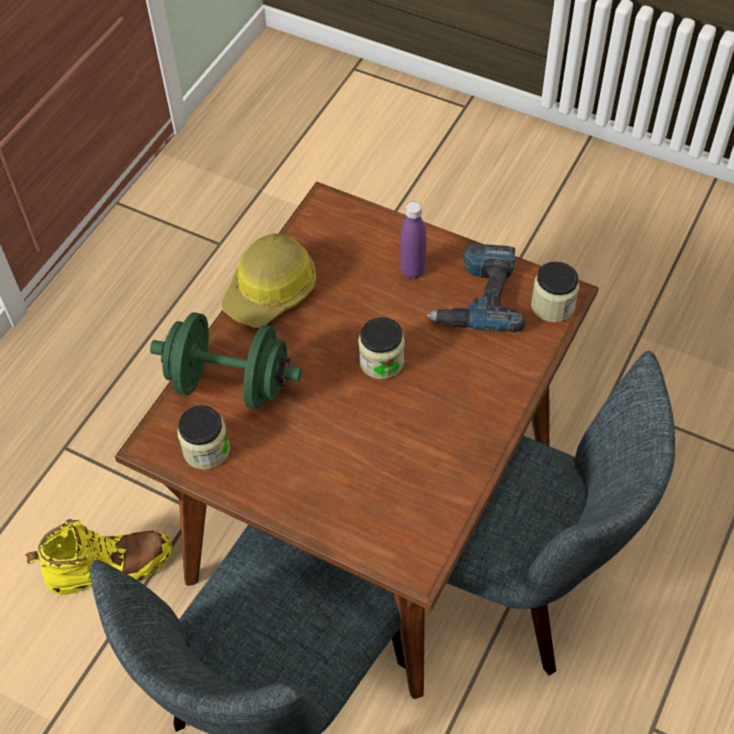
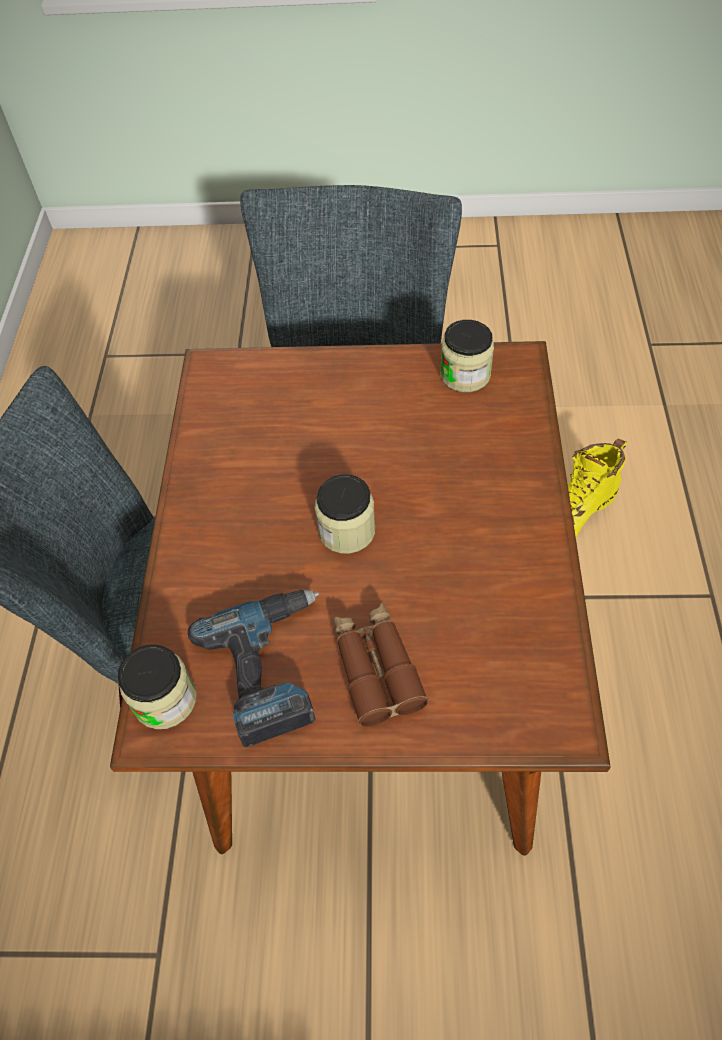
camera: 155 degrees right, 0 degrees up
(230, 383) = (493, 439): green dumbbell -> none
(272, 291) = (532, 558): hard hat -> none
(412, 271) = (376, 668): purple bottle -> brown binoculars

